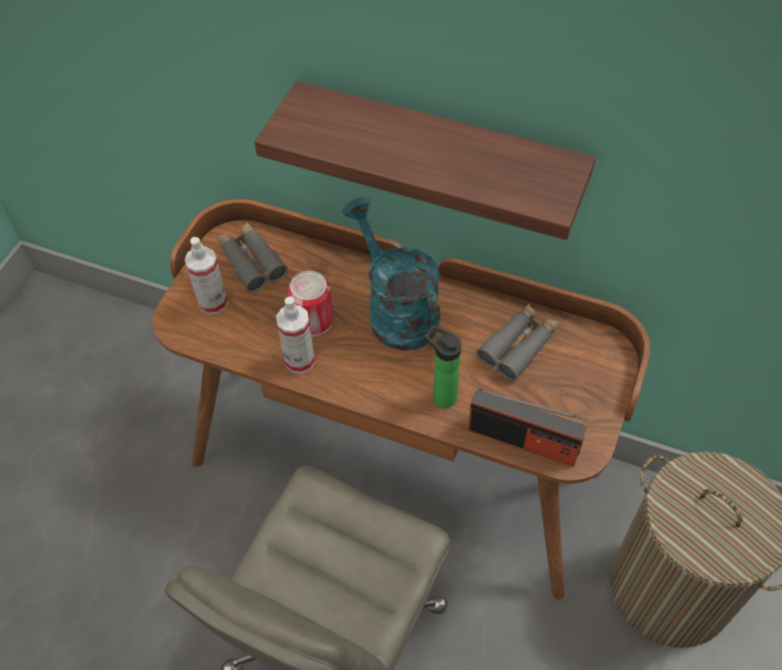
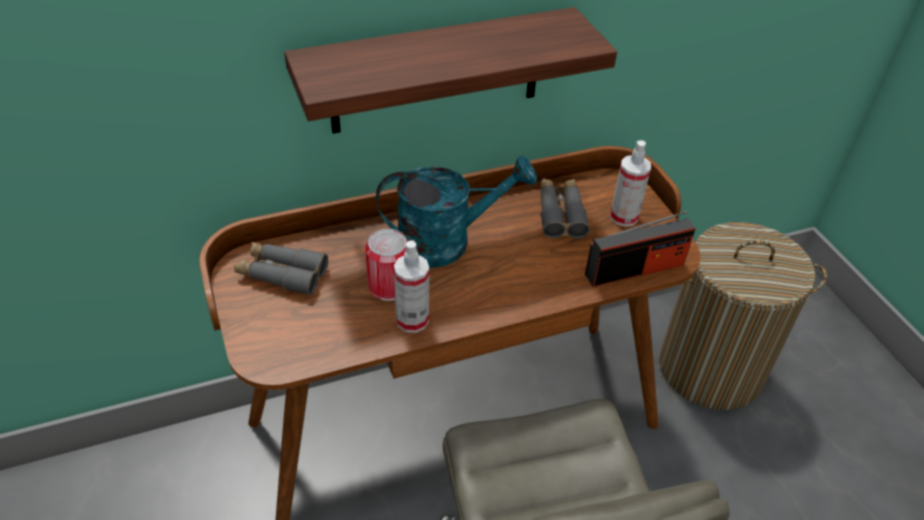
camera: 45 degrees left, 10 degrees down
(213, 302) = (282, 324): spray bottle -> spray bottle (623, 217)
(395, 311) = (446, 241): turquoise watering can -> turquoise watering can turned 150 degrees clockwise
(441, 396) = (548, 277): bottle -> none

